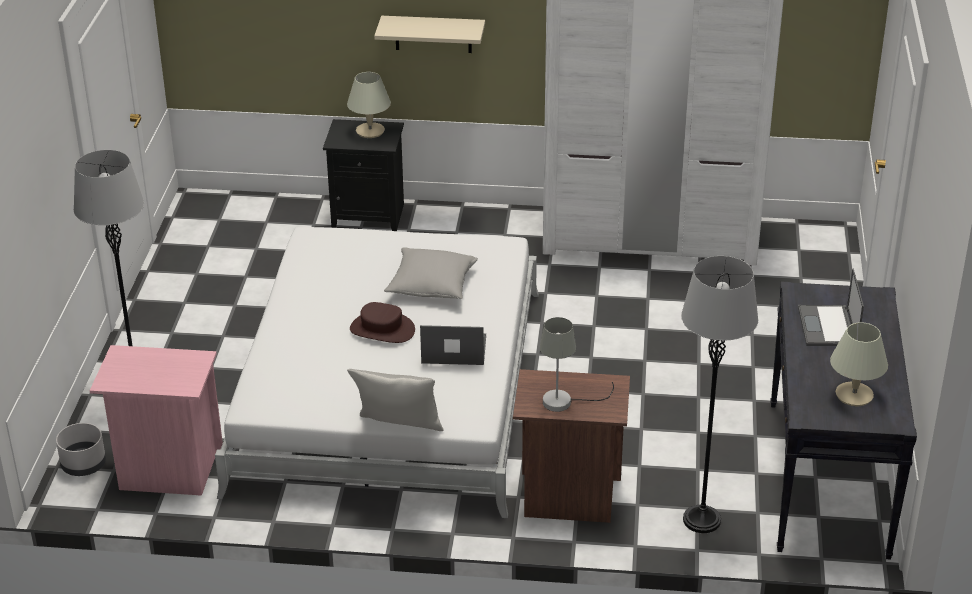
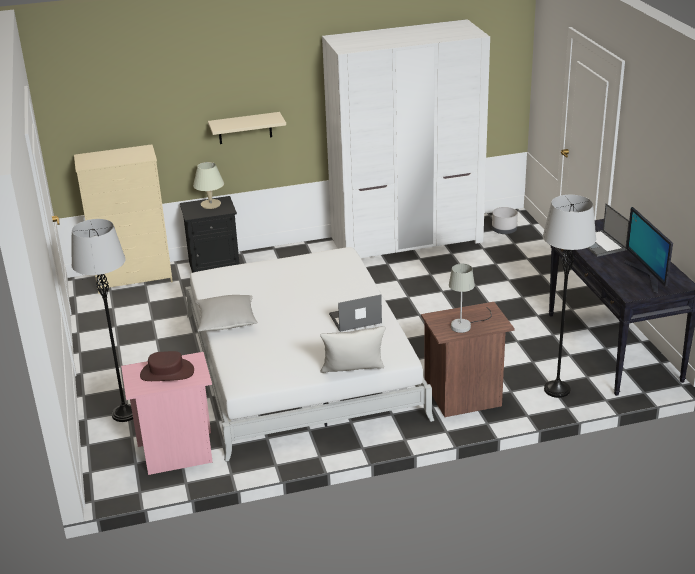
camera: 20 degrees left, 5 degrees down
(84, 465) = (110, 465): grey planter -> grey planter (504, 230)
(258, 210) = (134, 279): none -> beige dresser
(382, 330) = (298, 318): brown hat -> brown hat (167, 373)
(431, 286) = (312, 286): grey pillow -> grey pillow (226, 321)
(854, 395) = (648, 276): beige table lamp -> monitor

